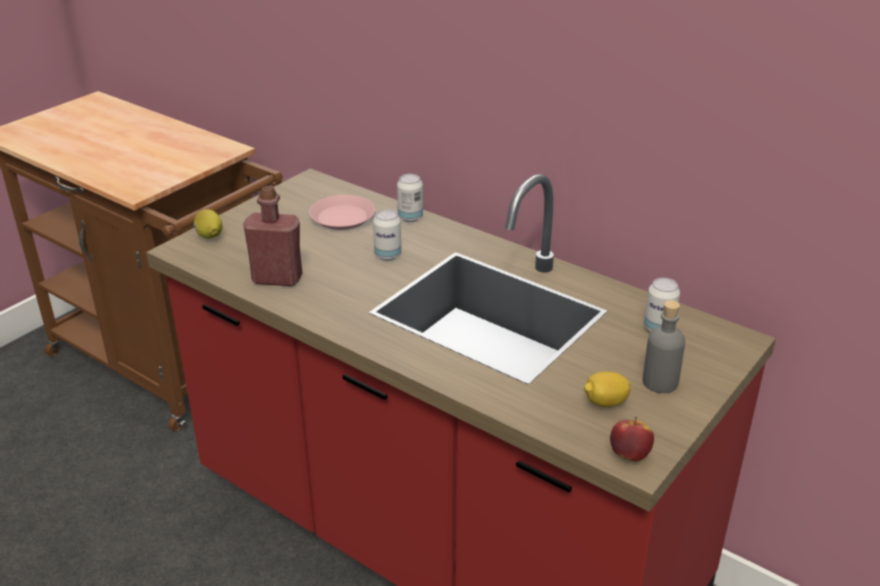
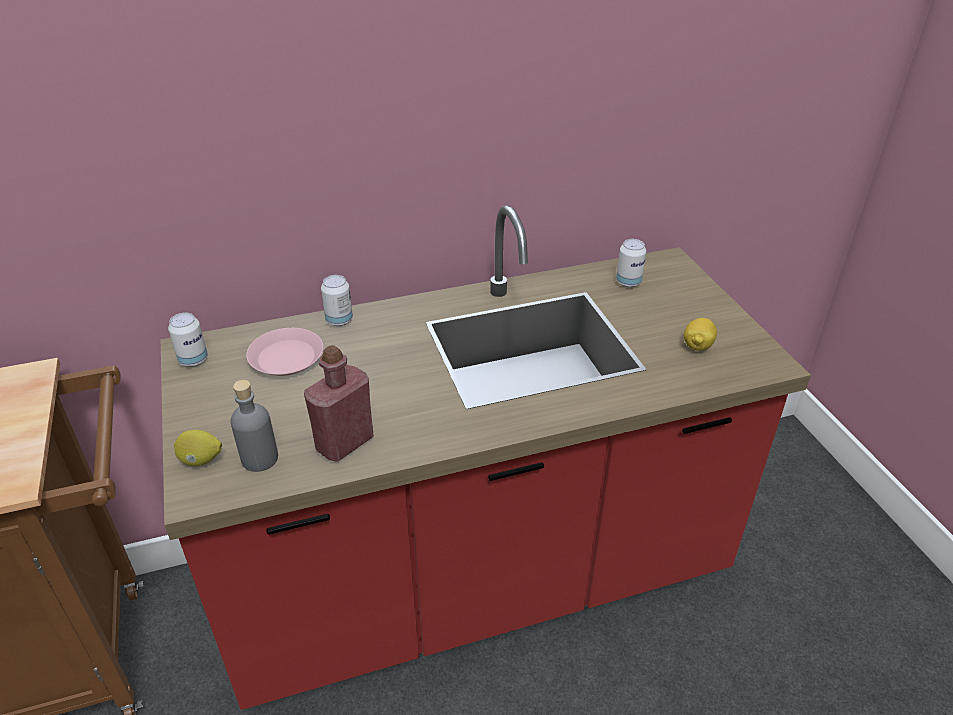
camera: 55 degrees left, 5 degrees up
(388, 255) = (386, 359): can -> can (193, 360)
(629, 455) = (763, 364): apple -> none
(660, 382) = (692, 312): grey bottle -> grey bottle (259, 458)

